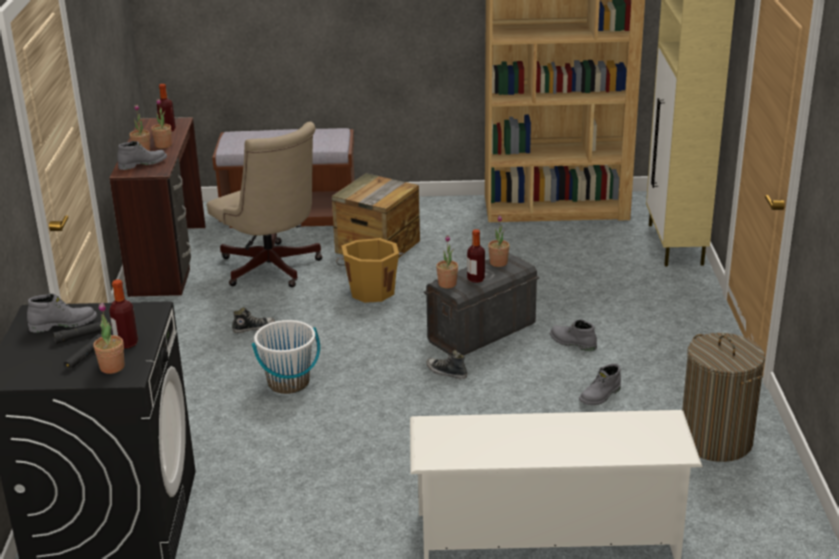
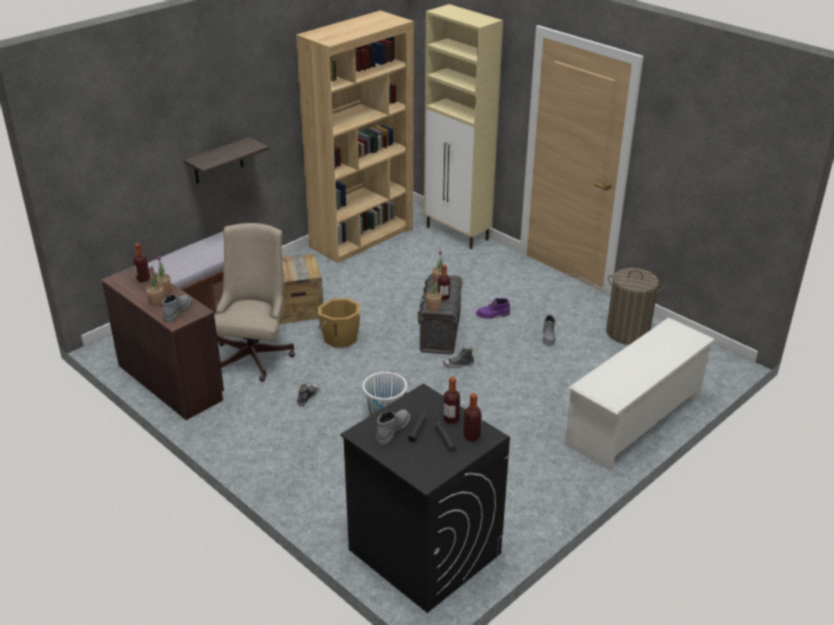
camera: 45 degrees left, 5 degrees up
(112, 367) = (471, 436): potted plant -> bottle
(272, 270) = (255, 354): beige office chair -> beige office chair turned 90 degrees counterclockwise
(354, 39) = (218, 161): none -> shelf
(572, 343) = (493, 315): grey boot -> purple boot

